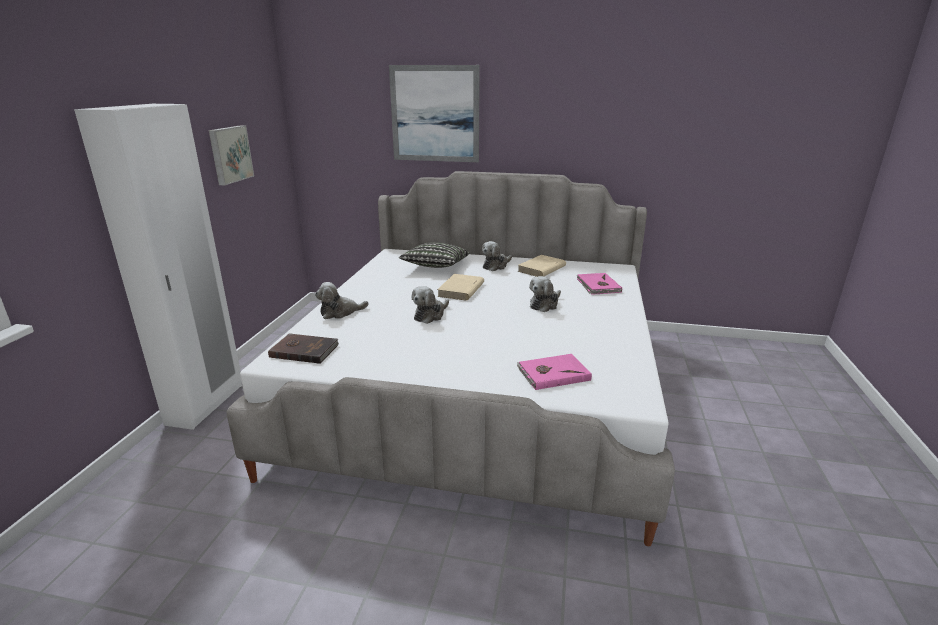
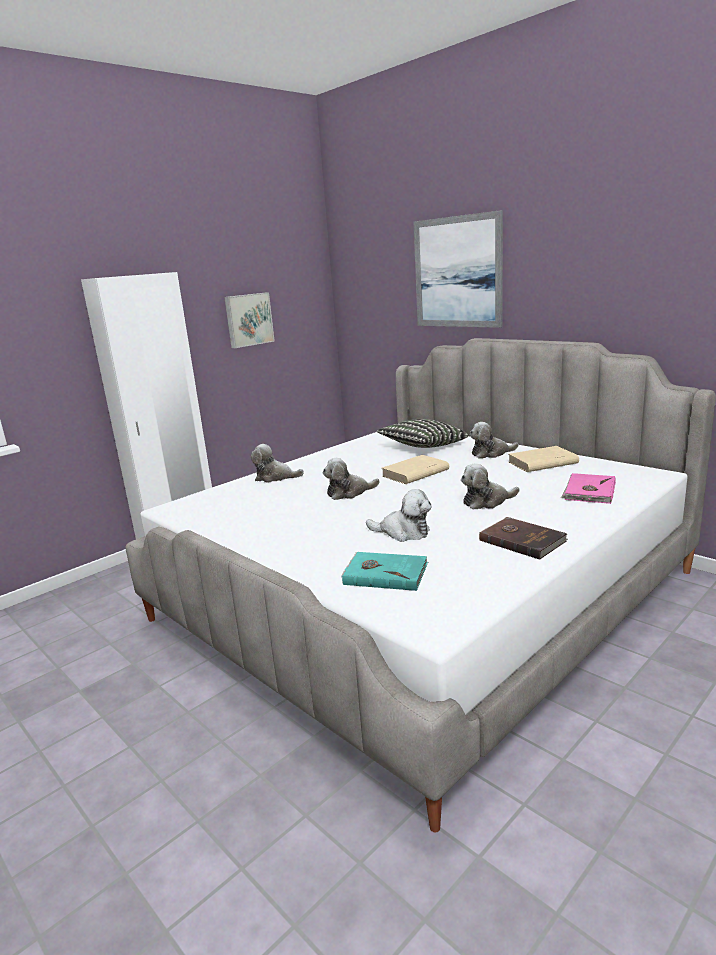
camera: 35 degrees right, 5 degrees down
(304, 350) = (203, 504): brown book -> brown book (522, 540)
(520, 339) = (403, 532): none -> plush toy
(552, 374) = (385, 573): pink book -> turquoise book

